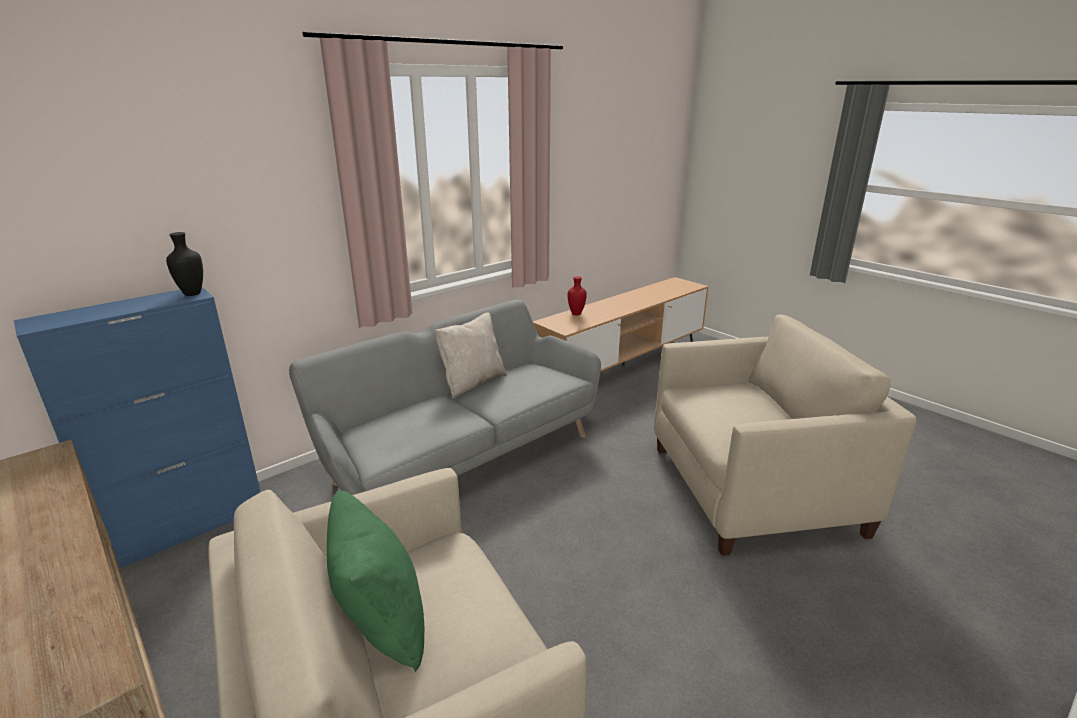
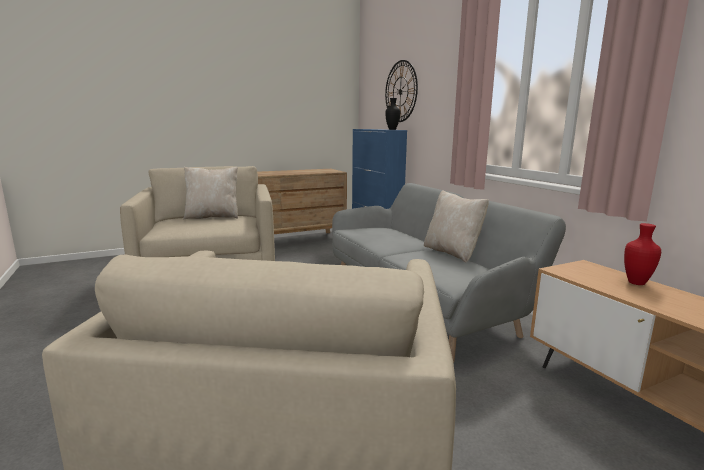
camera: 105 degrees right, 10 degrees down
(127, 216) = (400, 91): none -> wall clock
(381, 623) = (213, 217): green pillow -> beige pillow

